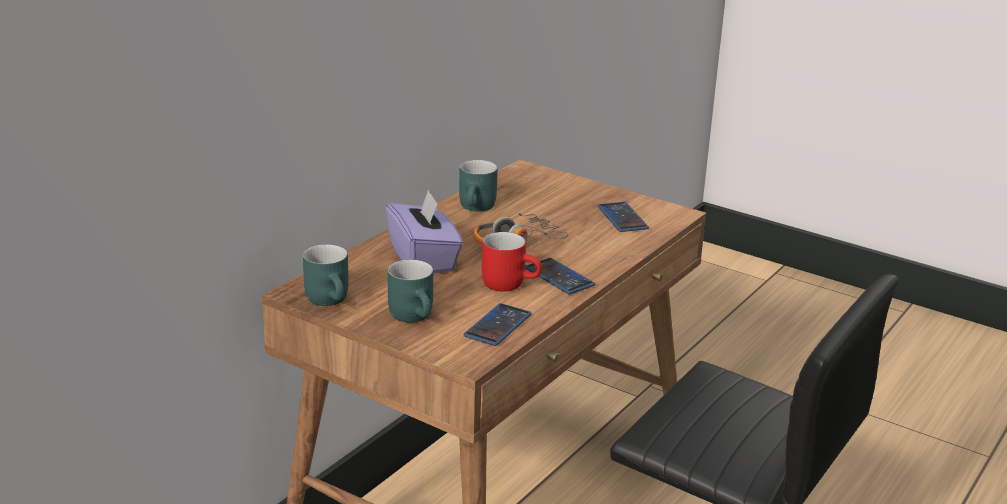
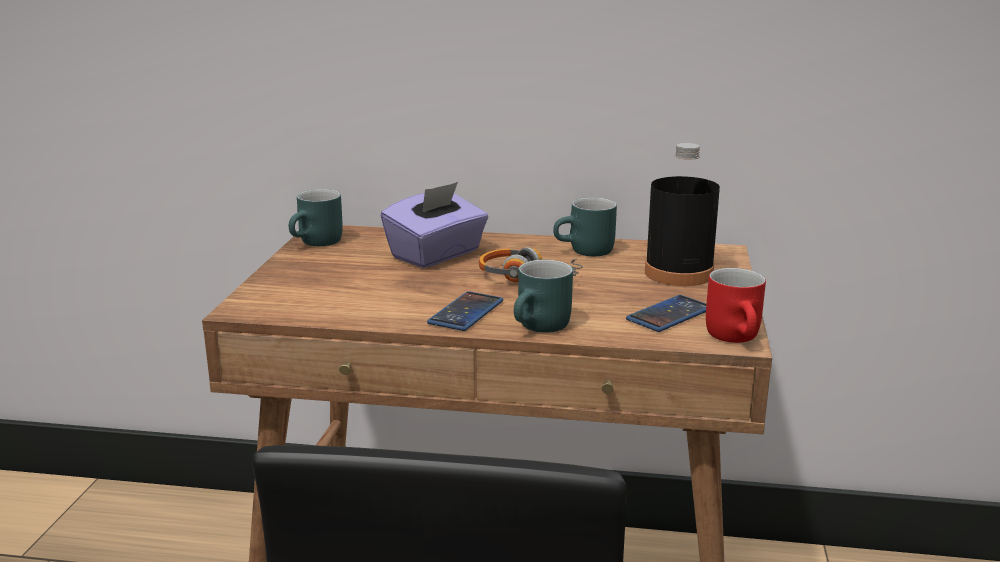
camera: 65 degrees right, 5 degrees down
(416, 316) = (314, 274): turquoise mug -> turquoise mug (542, 327)
(498, 325) = (324, 307): phone -> none
(510, 283) = (425, 295): red mug -> red mug (738, 337)
(553, 193) = (678, 273): none -> black bottle

